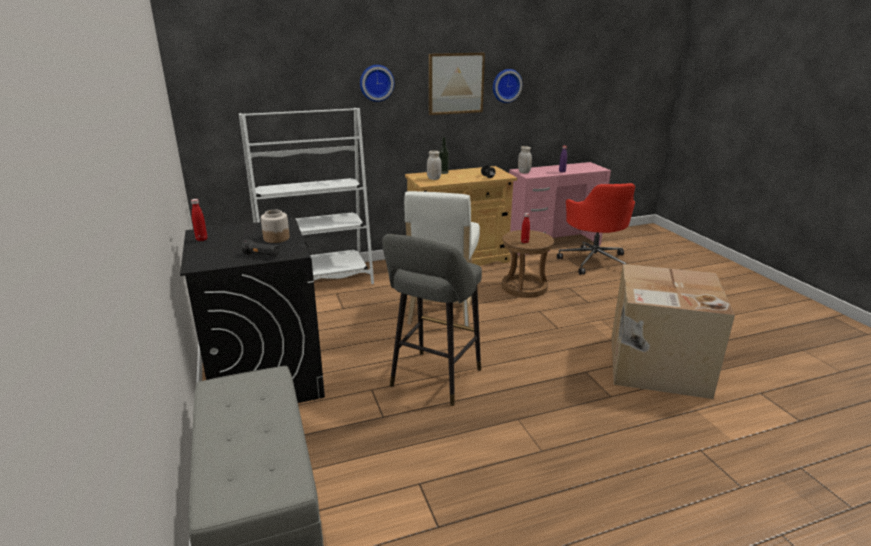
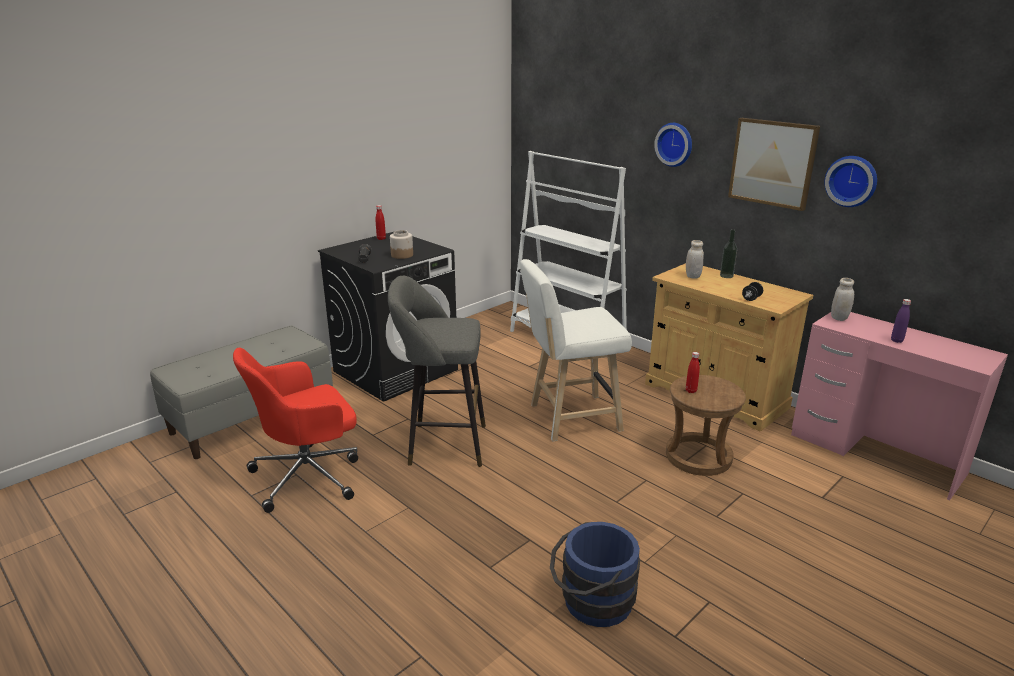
camera: 65 degrees right, 0 degrees up
(594, 261) = (869, 502): red office chair -> red office chair (309, 475)
(656, 366) = (591, 602): cardboard box -> blue bucket

